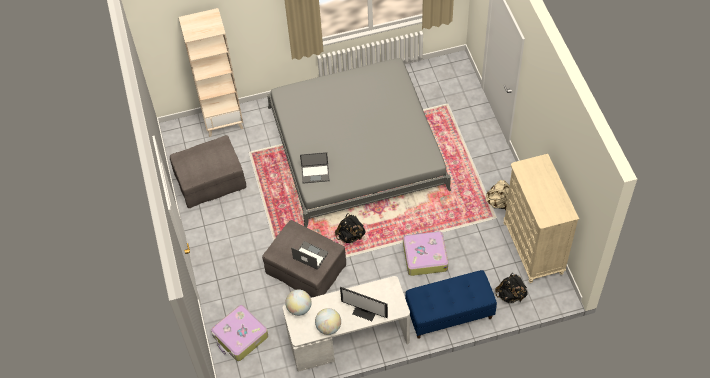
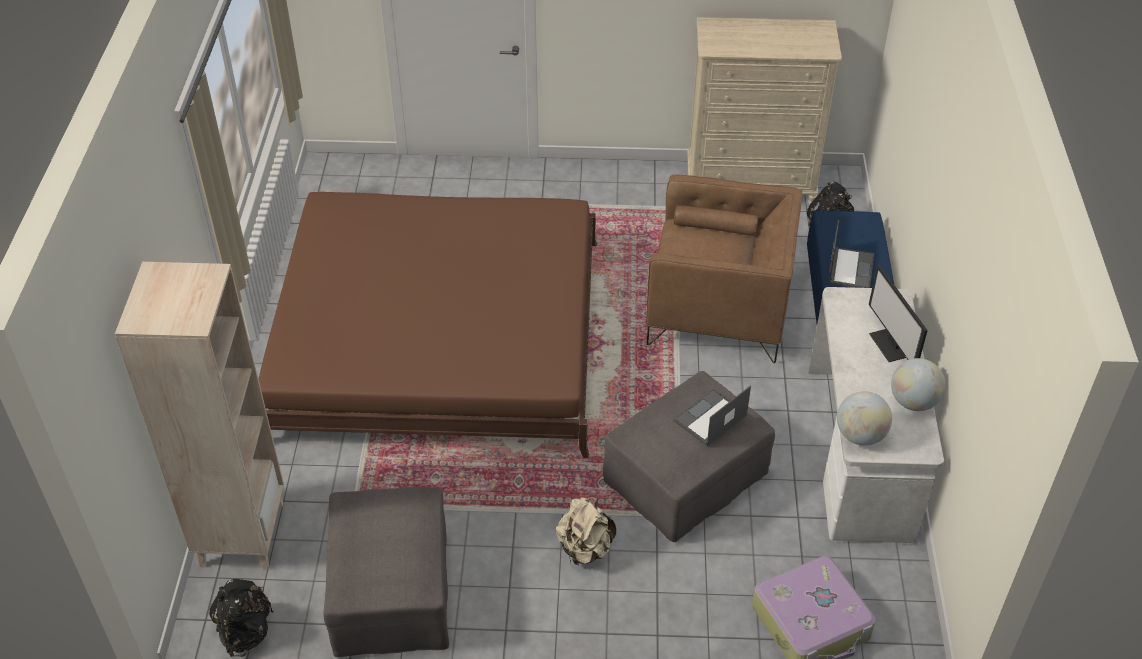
camera: 75 degrees left, 10 degrees down
(315, 173) = (516, 367): laptop -> laptop (850, 268)
(350, 236) = (636, 395): black backpack -> black backpack (246, 632)
(356, 148) = (438, 339): grey bed -> brown bed
(365, 312) = (891, 345): monitor -> monitor turned 120 degrees clockwise
(424, 256) = (719, 309): suitcase -> brown armchair
(498, 202) = (646, 197): beige backpack -> beige backpack (585, 549)

